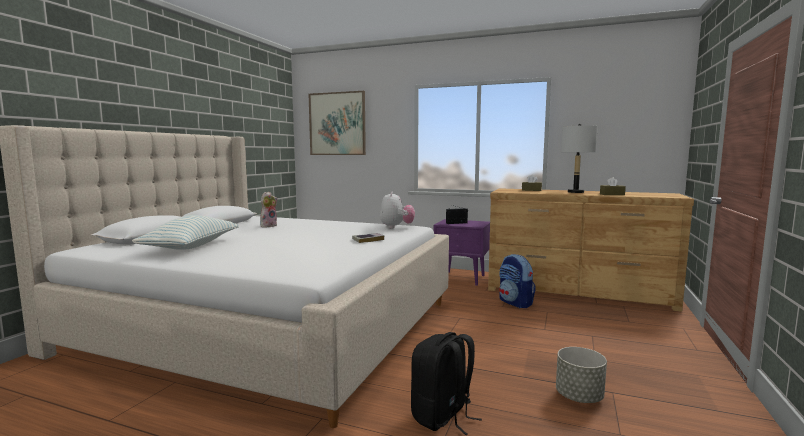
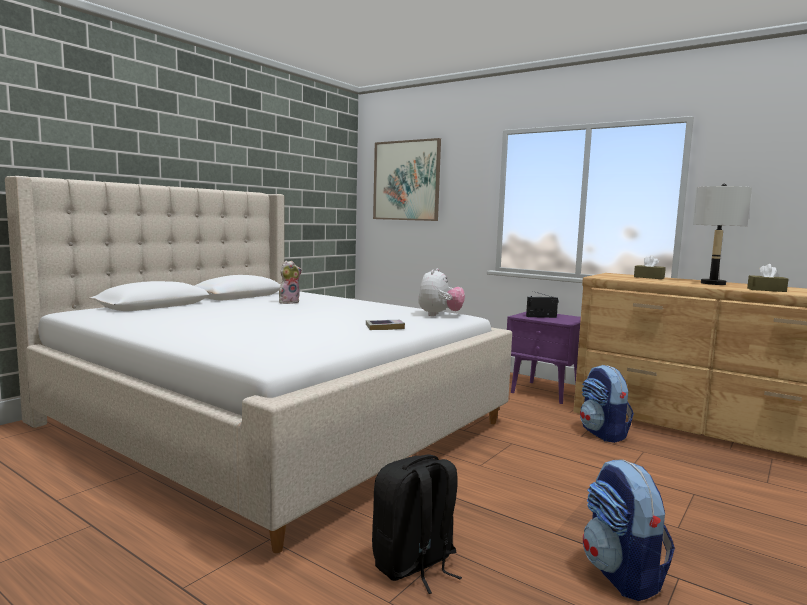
camera: 15 degrees right, 0 degrees up
(191, 247) = (180, 319): pillow -> none
(579, 397) = (622, 575): grey planter -> backpack

